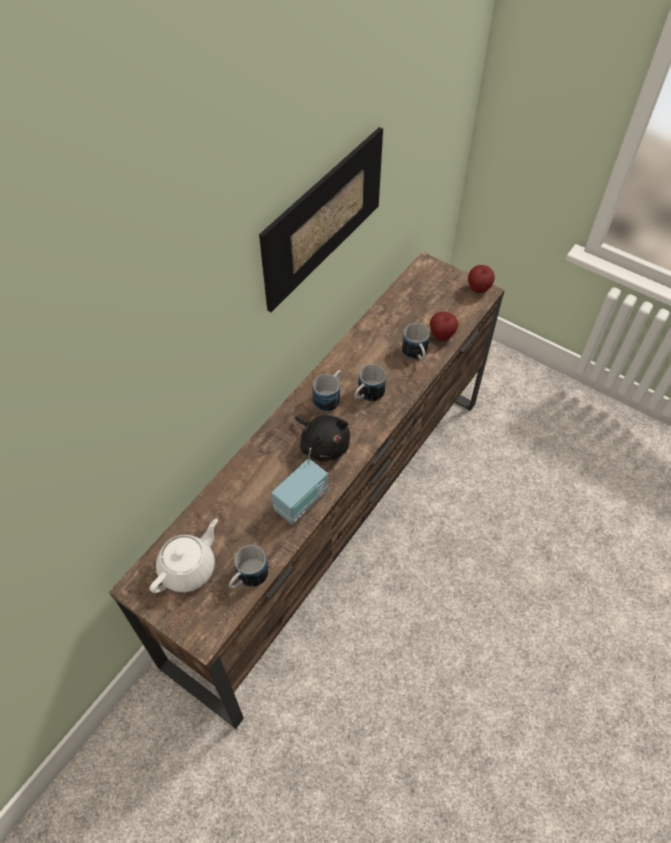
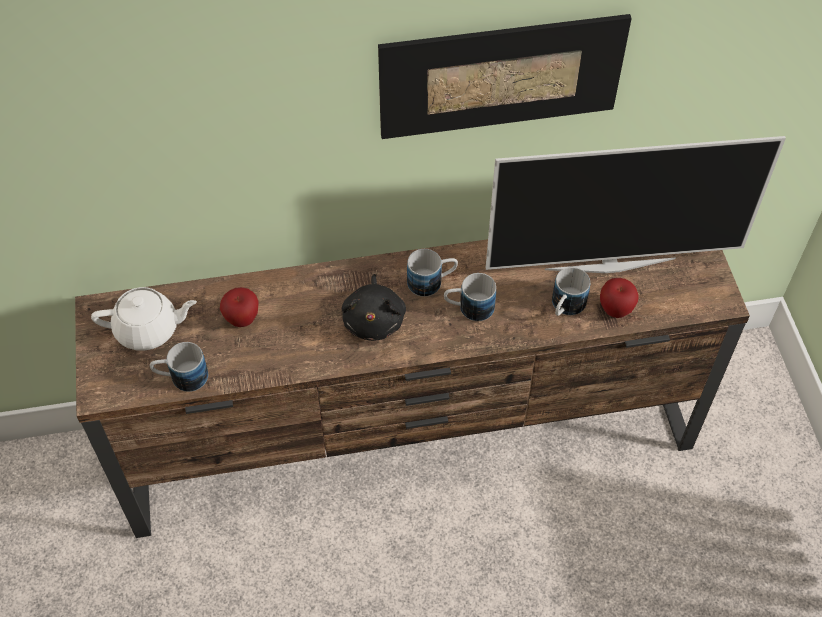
camera: 45 degrees right, 0 degrees up
(301, 502) = (296, 353): radio -> none
(409, 313) = (609, 262): none -> television
(478, 289) = (718, 293): apple -> apple (242, 319)

